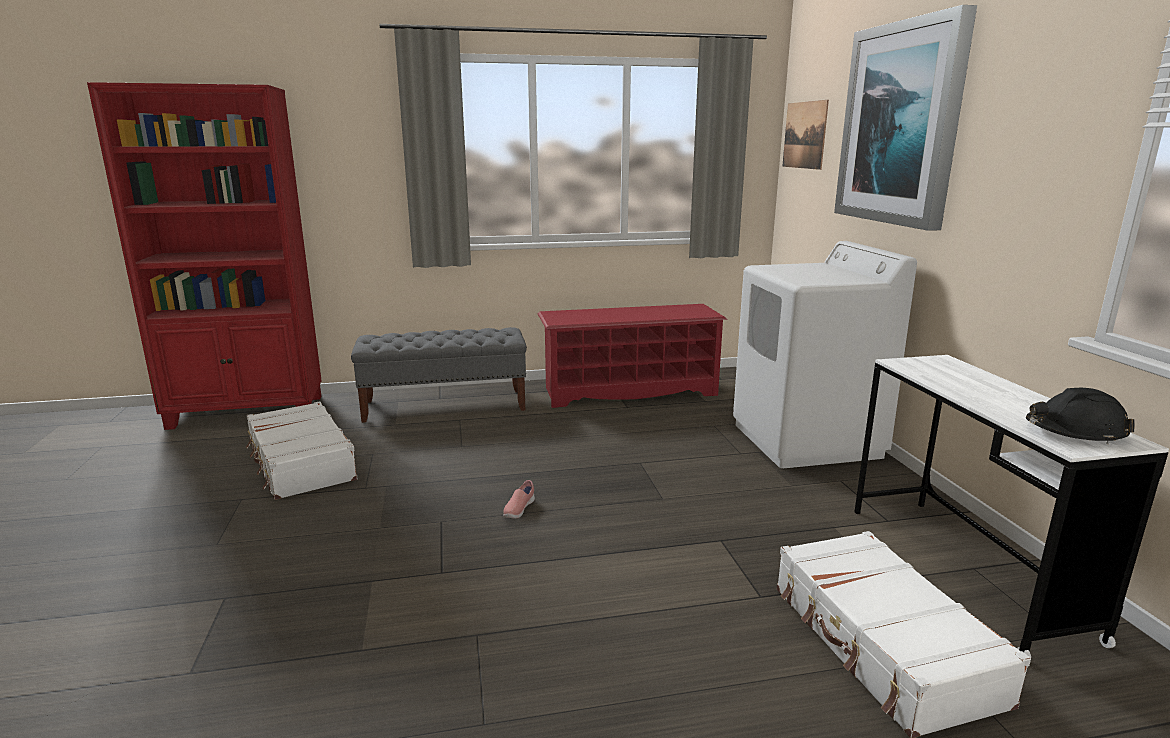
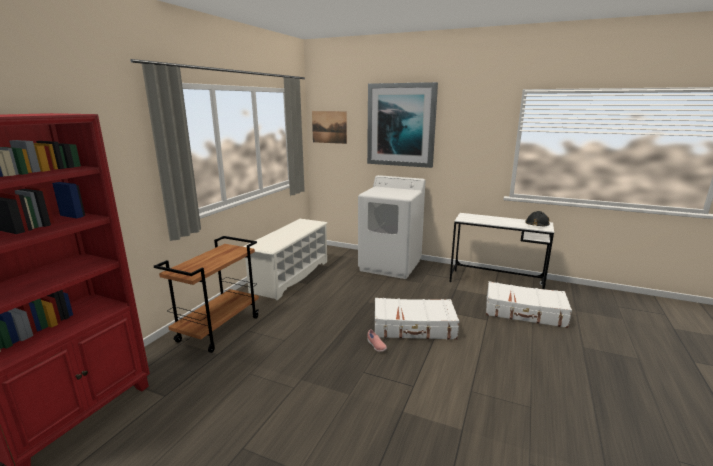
camera: 55 degrees left, 0 degrees up
(300, 463) = (221, 407): white suitcase -> white suitcase (414, 327)
(445, 405) = (219, 328): grey bench -> brown cart
(629, 391) = (290, 276): red shoe rack -> white shoe rack

